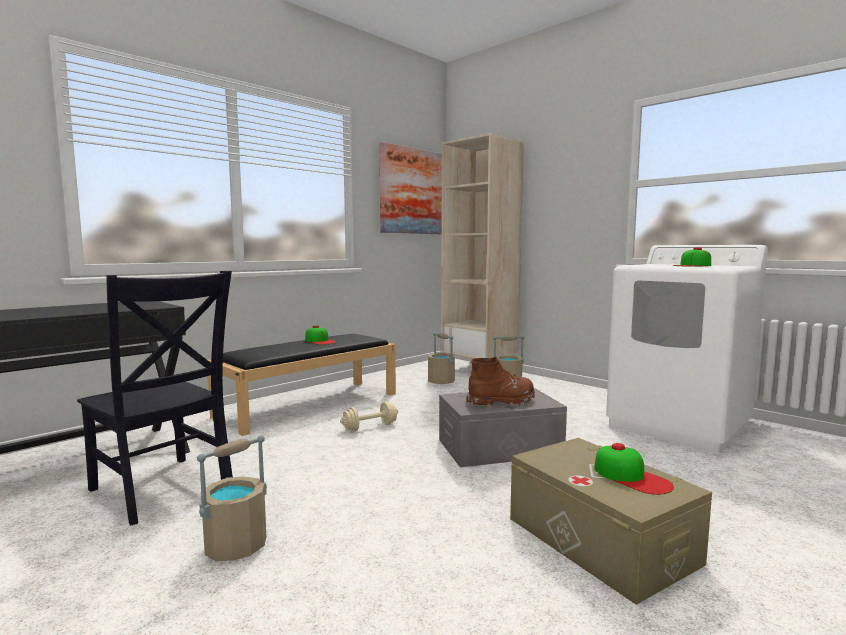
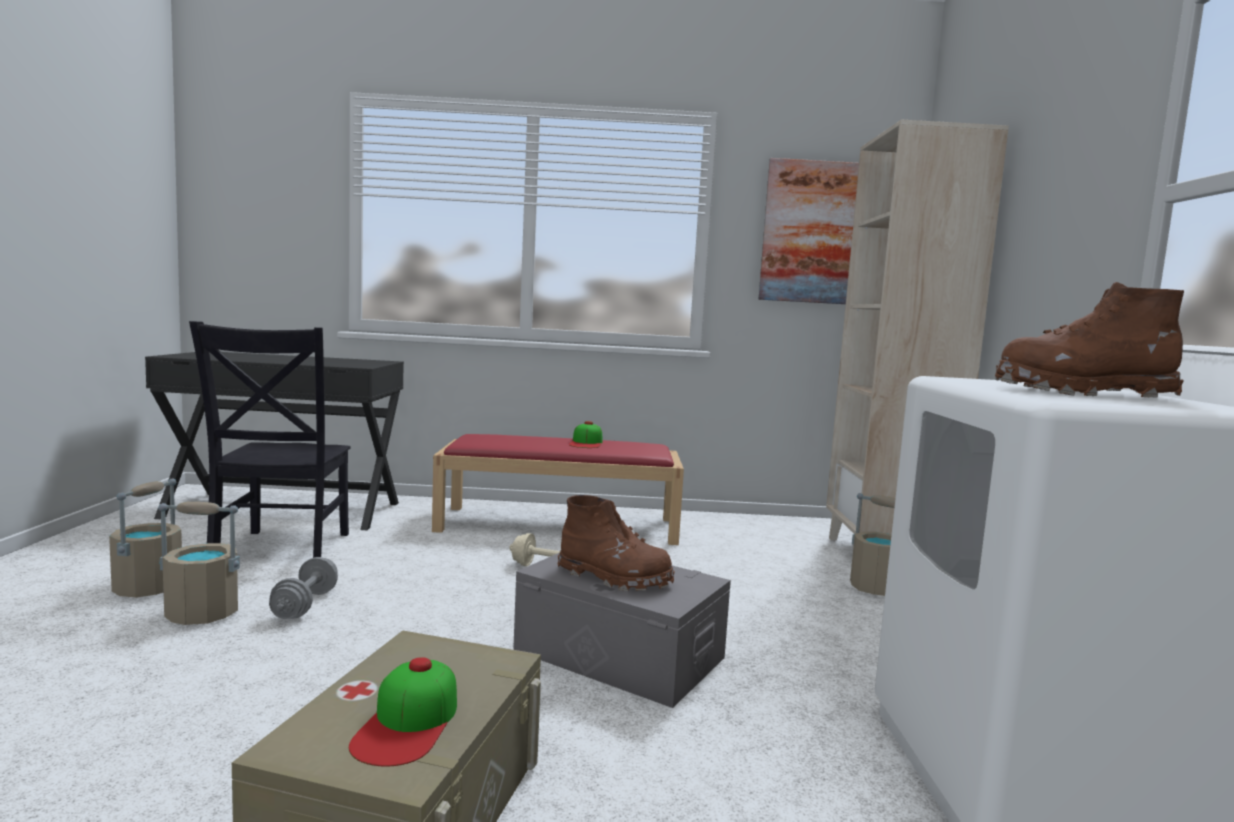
camera: 45 degrees right, 0 degrees up
(292, 505) = (305, 605): none -> grey dumbbell
(310, 404) = (560, 525): black bench -> red bench
(441, 381) = (781, 551): beige bucket -> beige bucket (147, 588)
(692, 265) = (1081, 393): cap -> brown boot

